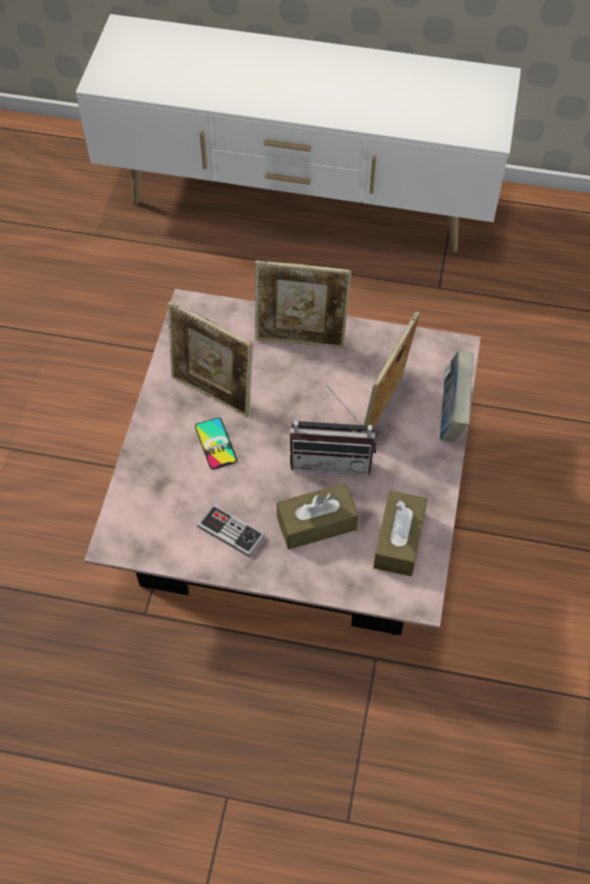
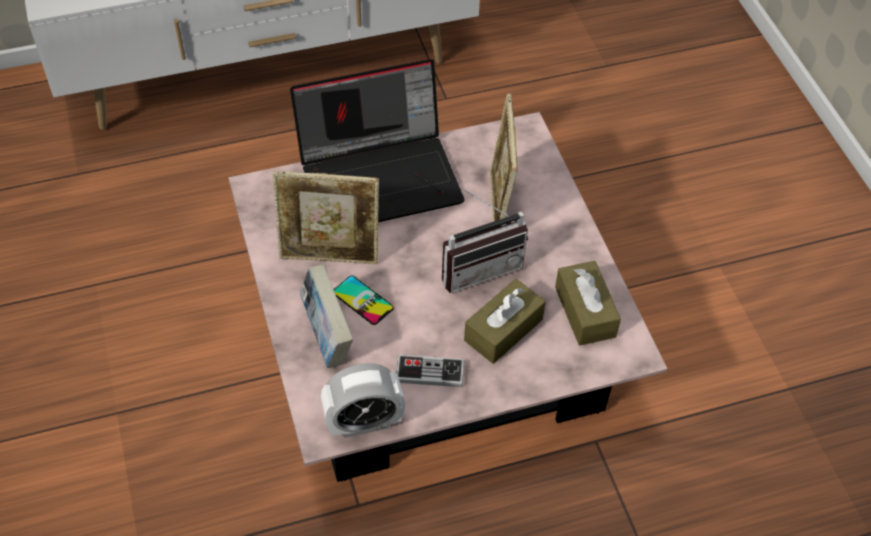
camera: 30 degrees left, 5 degrees down
(150, 549) = (364, 423): none -> alarm clock
(301, 339) = (381, 176): picture frame -> laptop
(452, 414) = (558, 186): book -> book (327, 336)

